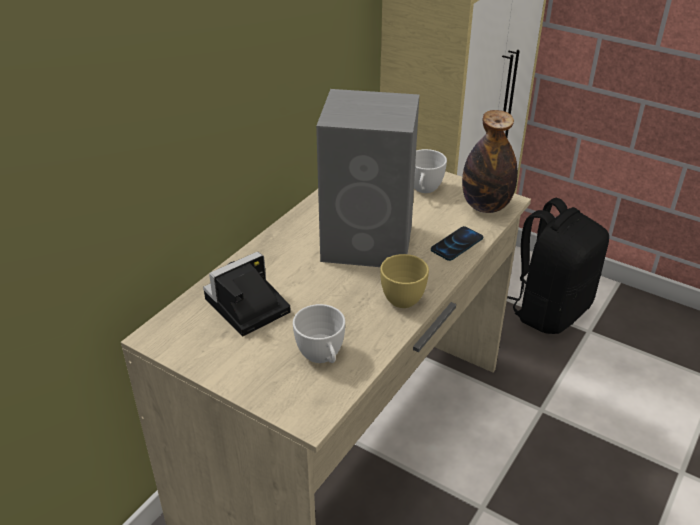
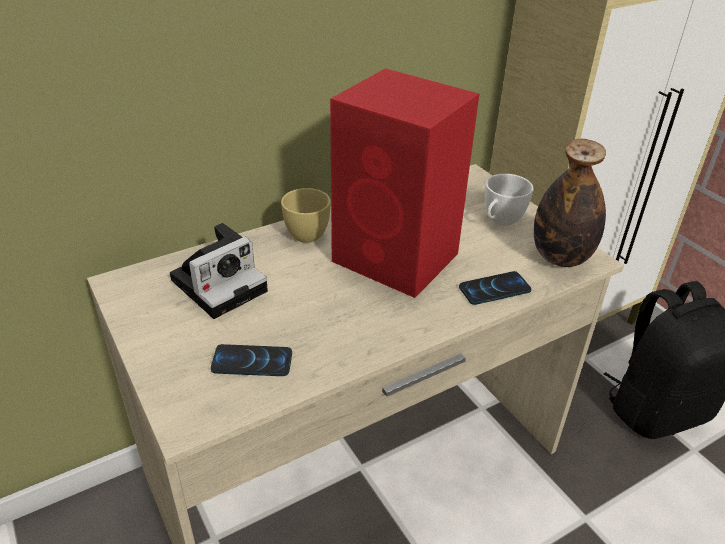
camera: 25 degrees right, 0 degrees up
(245, 307) = (221, 283): camera -> camera turned 150 degrees clockwise
(322, 357) = (252, 362): white cup -> phone
(370, 243) = (398, 259): grey speaker -> red speaker
(399, 296) = (386, 325): yellow cup -> yellow cup (307, 231)

